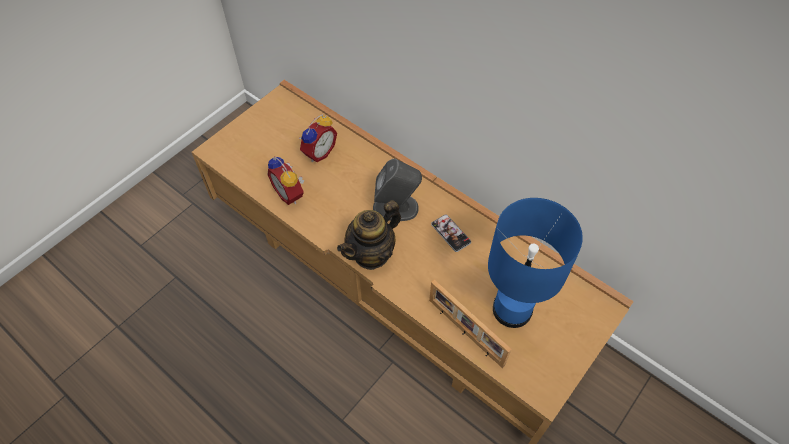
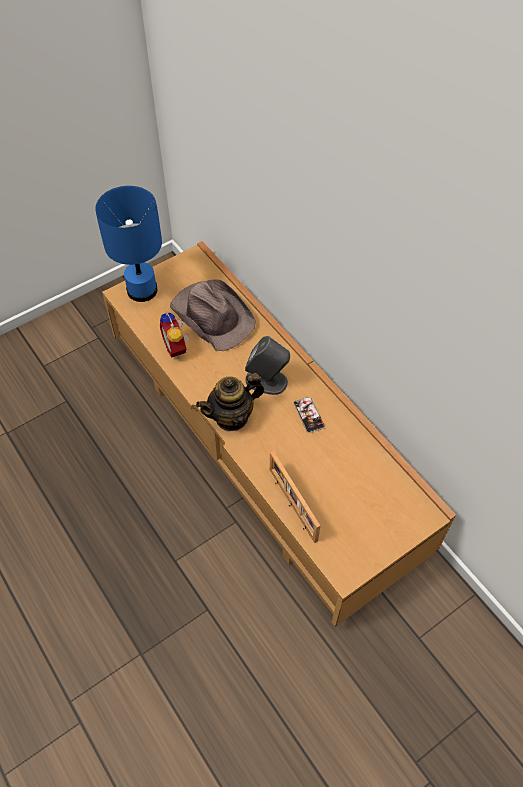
camera: 15 degrees right, 0 degrees up
(318, 152) = (212, 315): alarm clock -> brown hat
(512, 309) = (341, 495): blue table lamp -> blue table lamp (142, 290)

